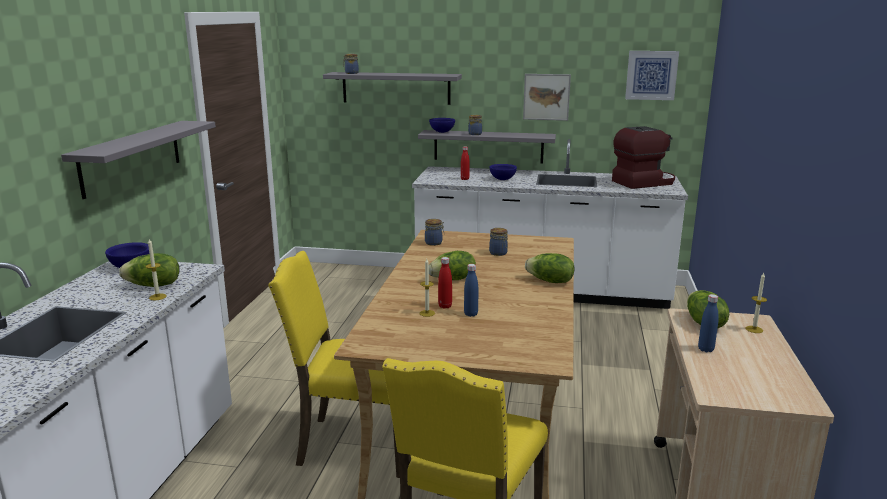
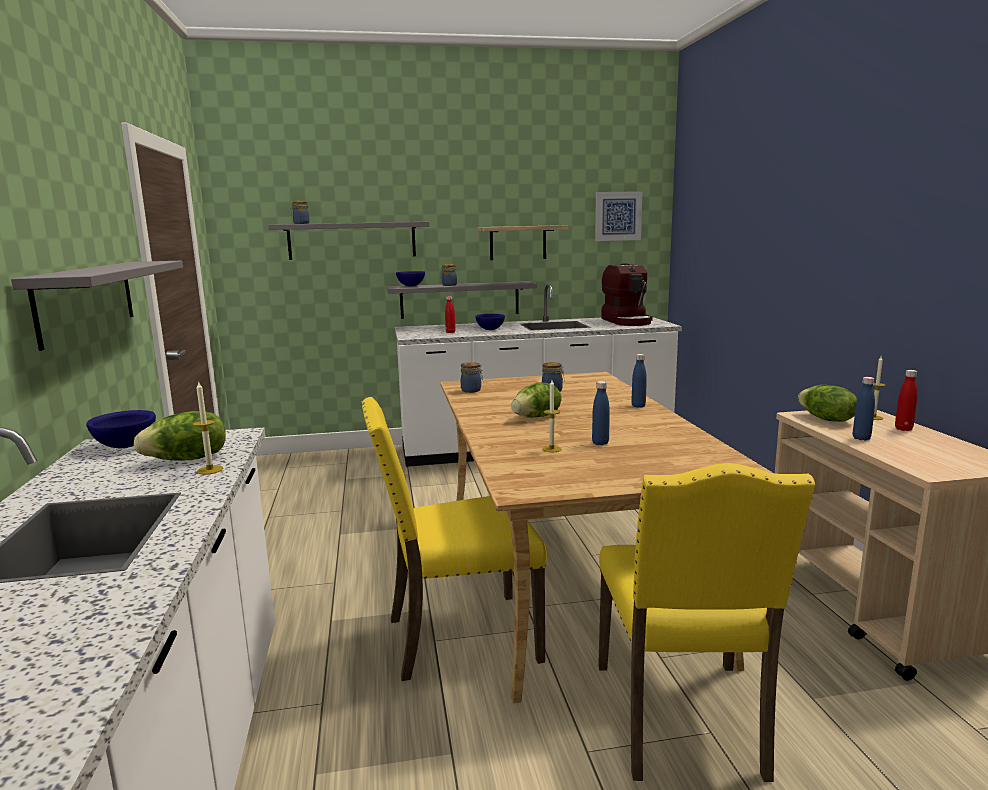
camera: 20 degrees left, 5 degrees down
(445, 306) = (562, 440): red bottle -> red bottle (903, 429)
(546, 97) = (518, 242): picture -> shelf
(550, 281) = (638, 406): lettuce -> blue bottle
(643, 182) = (627, 321): coffee machine -> coffee machine turned 120 degrees clockwise

